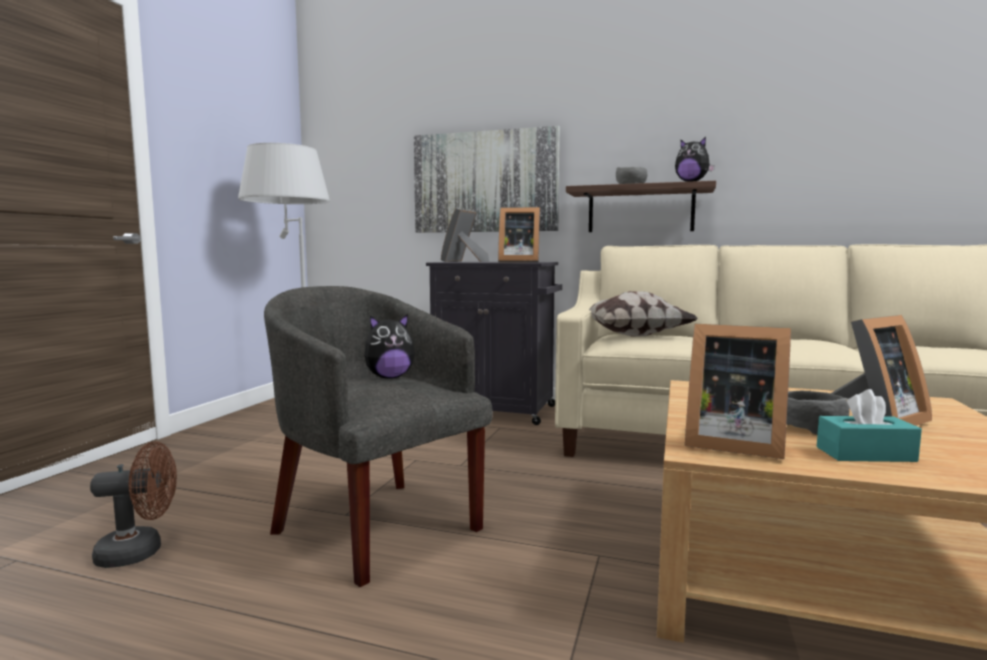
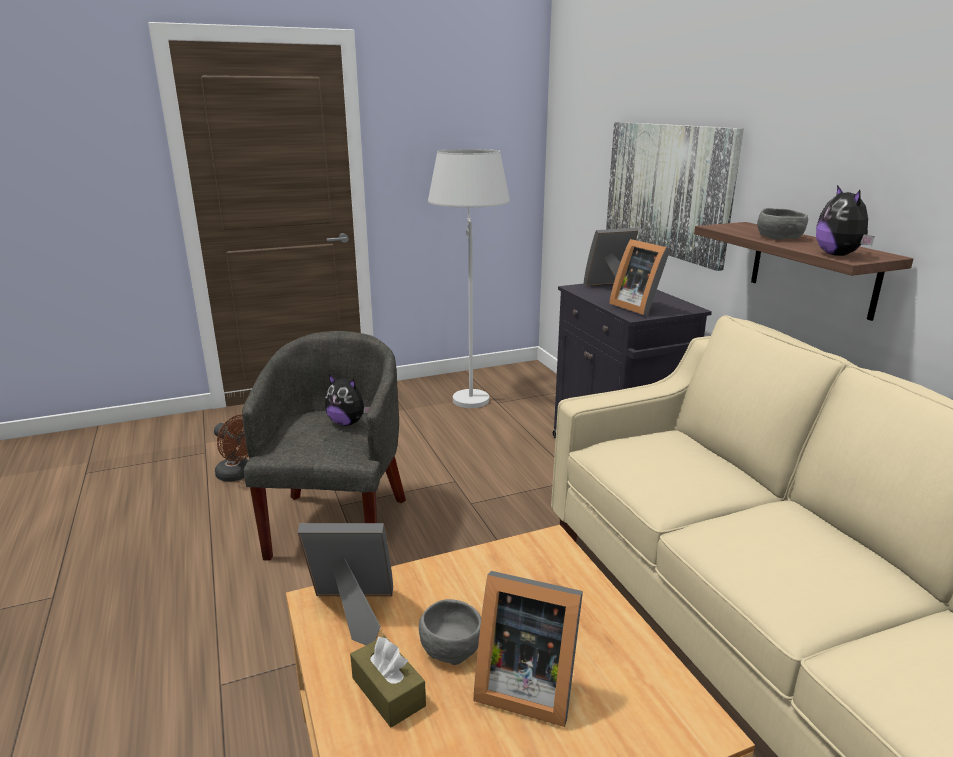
camera: 50 degrees right, 15 degrees up
(631, 336) = (657, 448): pillow -> none
(730, 443) = (353, 612): picture frame -> picture frame turned 105 degrees clockwise
(865, 454) = (388, 691): turquoise tissue box -> brown tissue box

